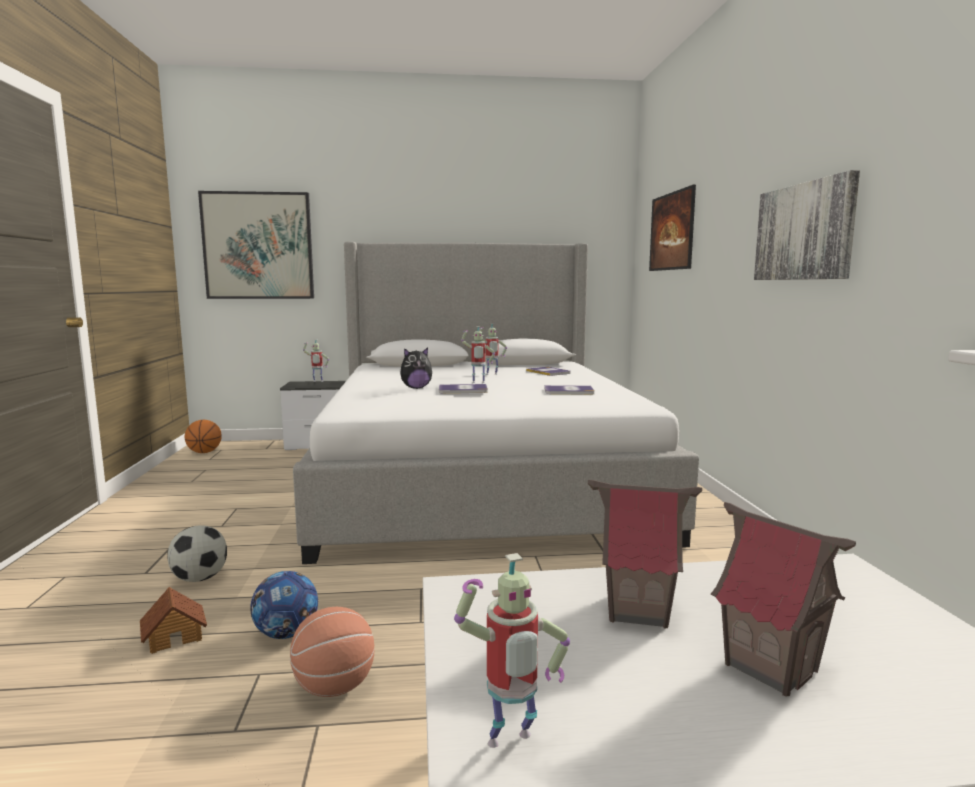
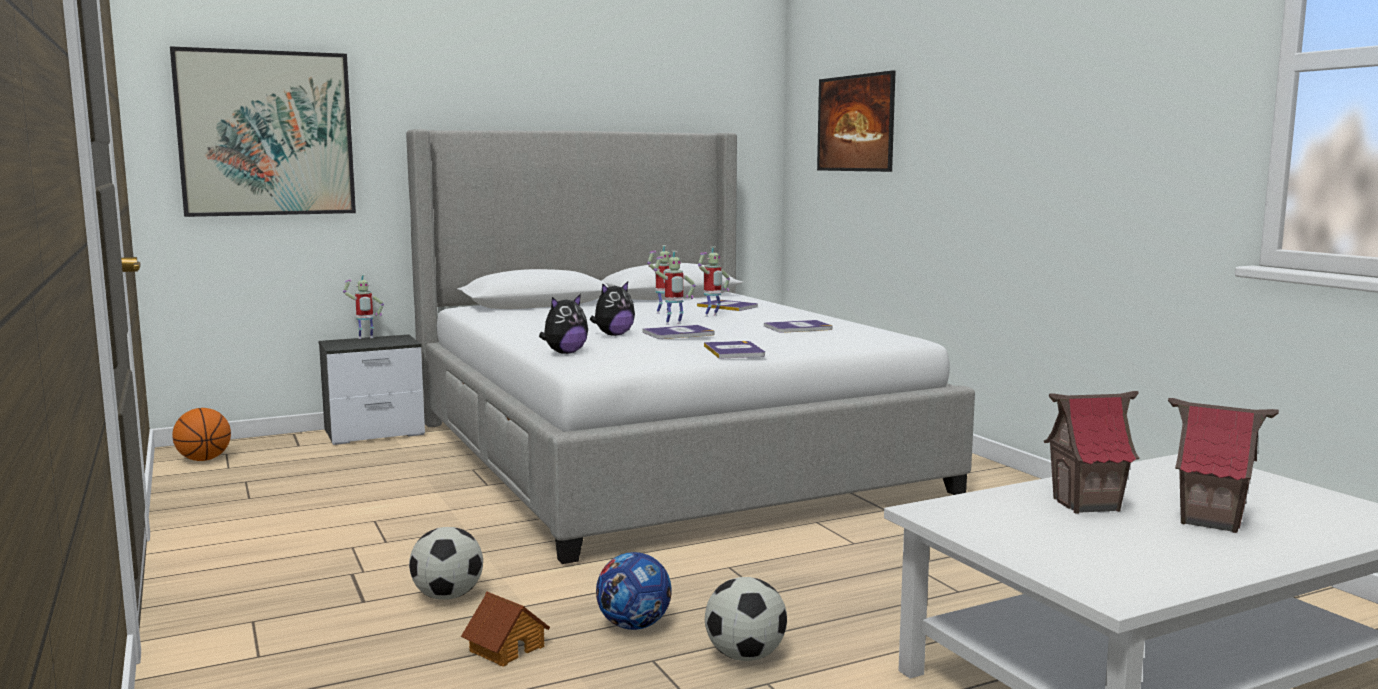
camera: 20 degrees left, 0 degrees up
(334, 687) = (745, 655): basketball -> football
(355, 399) = (565, 353): none -> plush toy
(477, 406) = (734, 351): none -> book
(510, 744) = (1103, 578): toy robot -> toy robot (712, 316)
(804, 232) = (1061, 143): picture -> none

